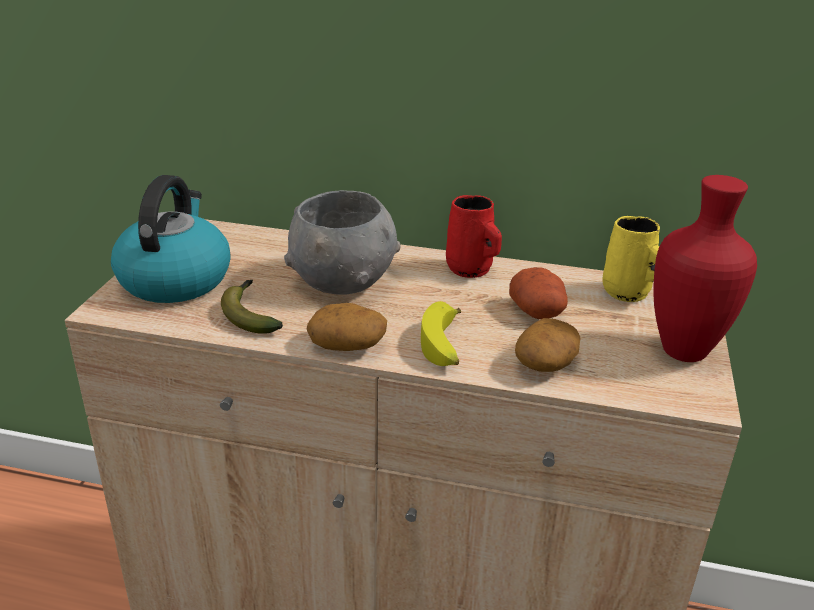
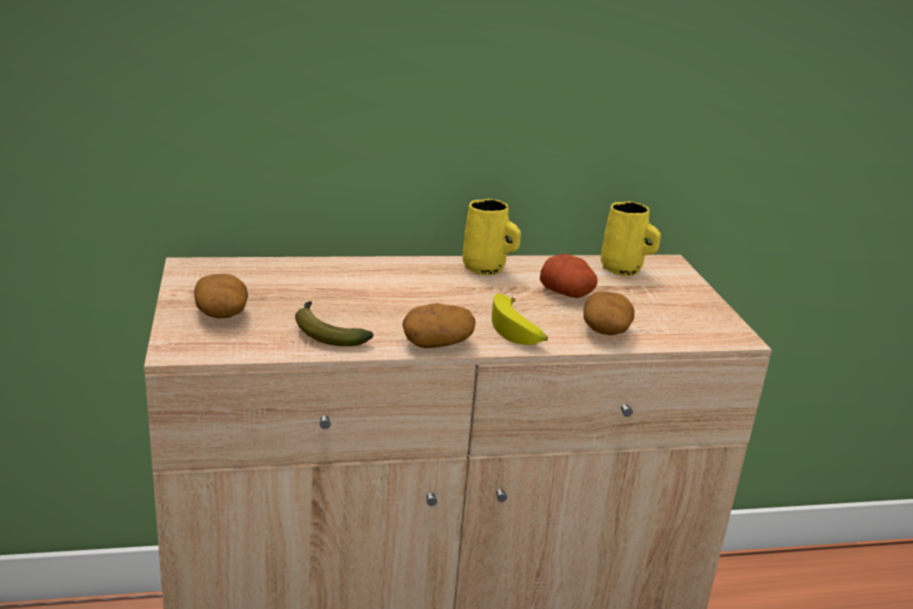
camera: 25 degrees left, 5 degrees down
(175, 279) = (222, 314): kettle -> potato
(345, 280) = (385, 292): grey bowl -> none
(470, 270) = (486, 269): red mug -> yellow mug
(686, 351) = (697, 304): red vase -> none

